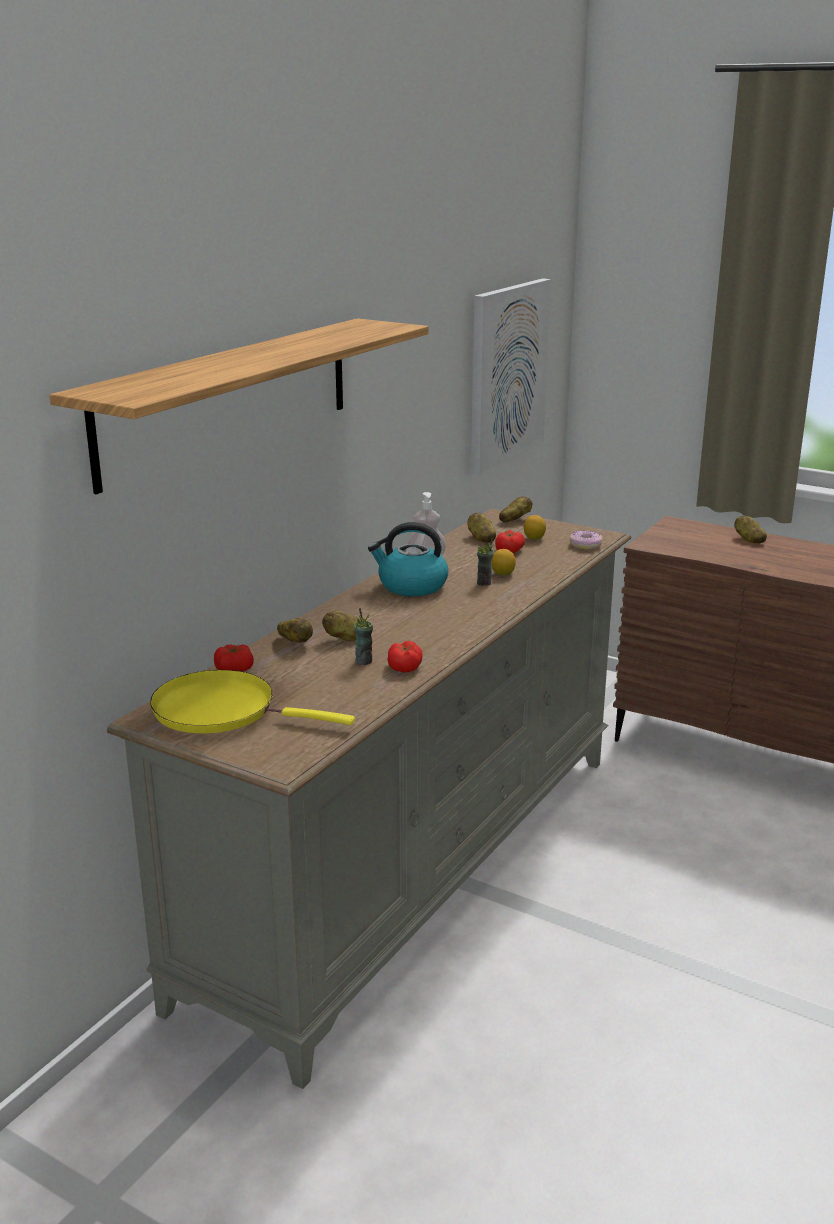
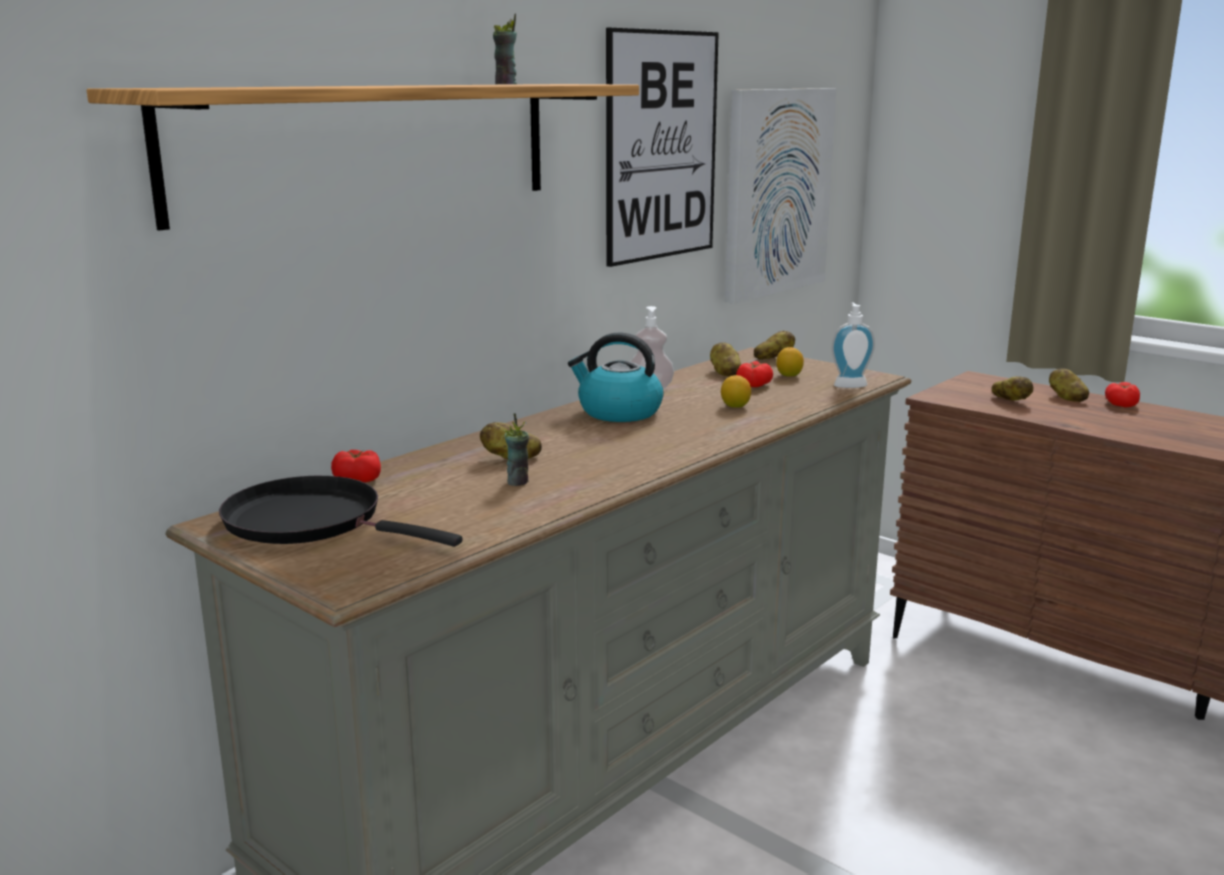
camera: 10 degrees right, 5 degrees down
(222, 710) = (312, 521): yellow frying pan -> black frying pan
(295, 642) = (447, 458): potato -> potato (1011, 401)
(405, 667) = (565, 491): tomato -> tomato (1121, 404)
(425, 354) = (661, 146): none -> picture
(484, 583) = (708, 414): cup -> cup (506, 84)
(585, 545) = (849, 384): donut -> soap dispenser

